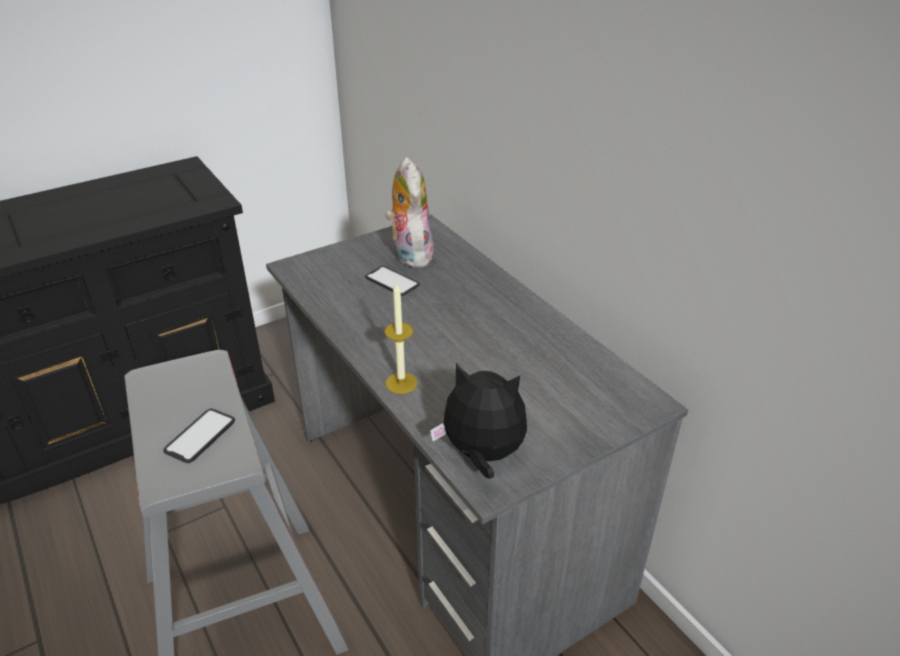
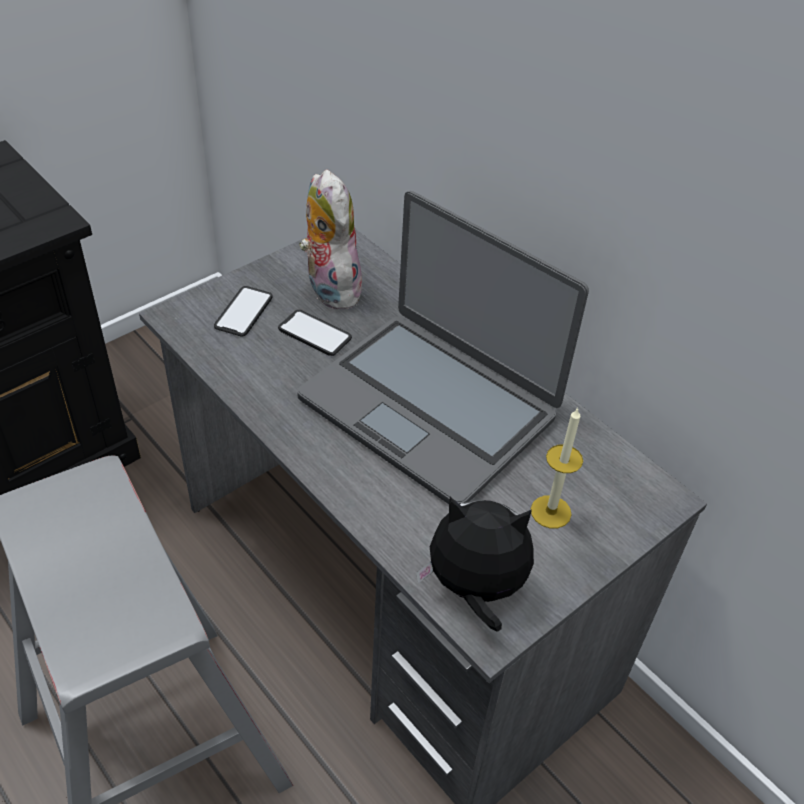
camera: 10 degrees left, 10 degrees up
(200, 436) = (115, 592): phone -> phone (244, 312)
(401, 383) = (356, 491): candle -> candle (550, 512)
(470, 331) = (429, 406): none -> laptop

